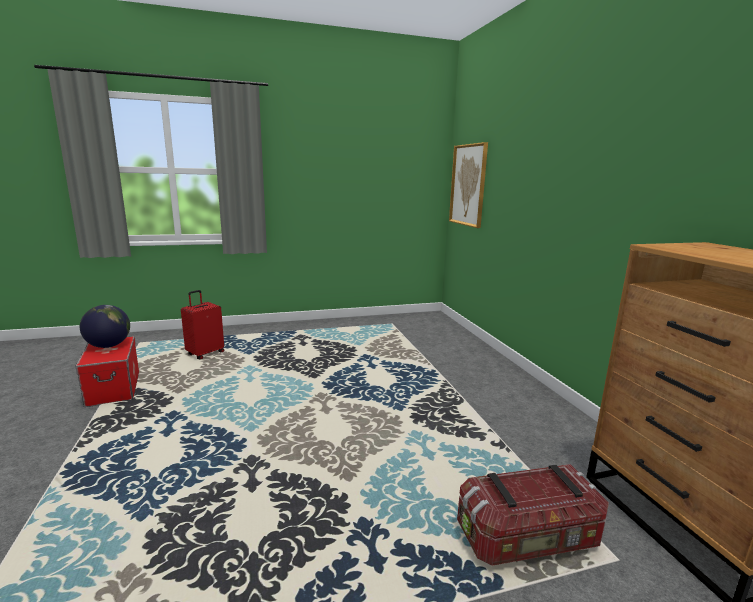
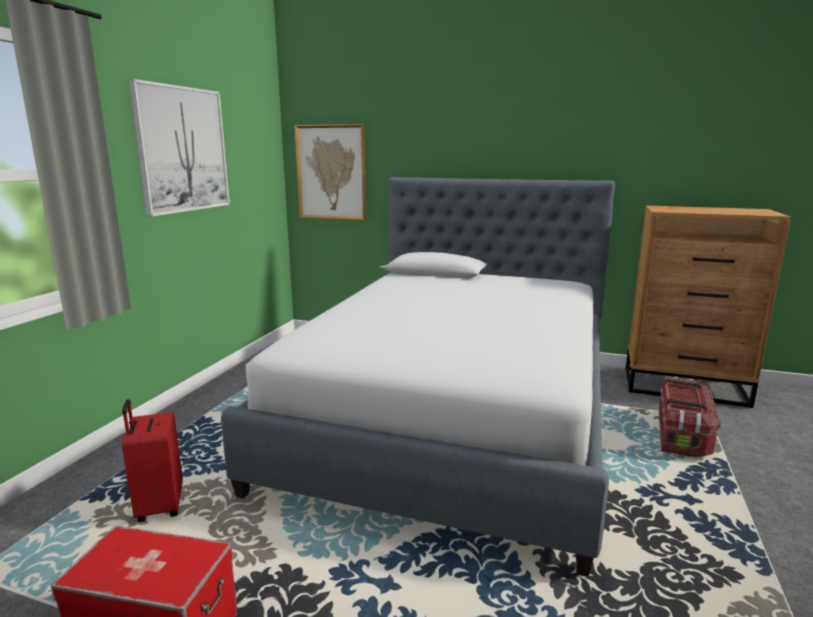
camera: 55 degrees left, 0 degrees up
(108, 346) = (127, 559): globe -> none
(335, 162) = (183, 150): none -> picture
(390, 398) = (455, 417): none -> bed

